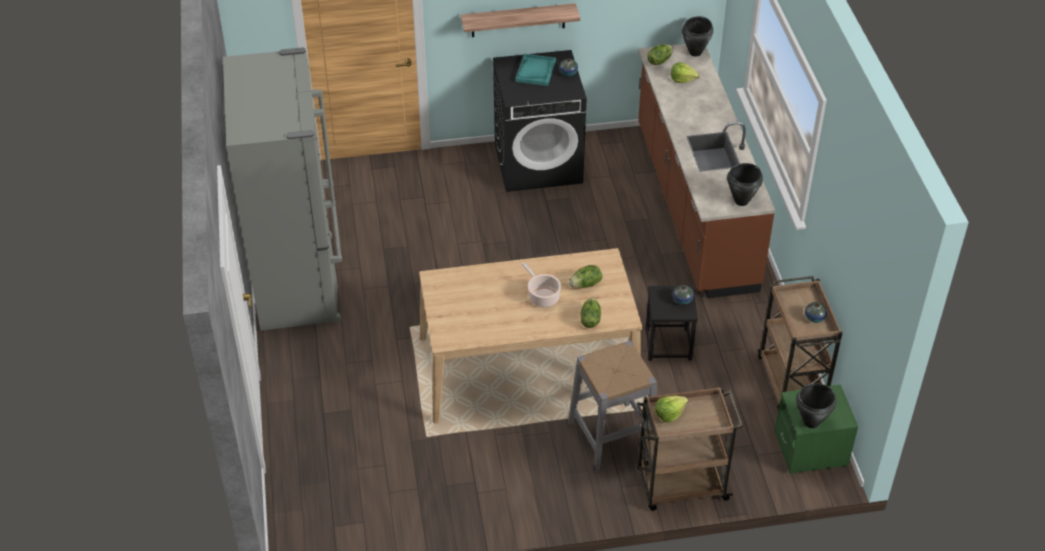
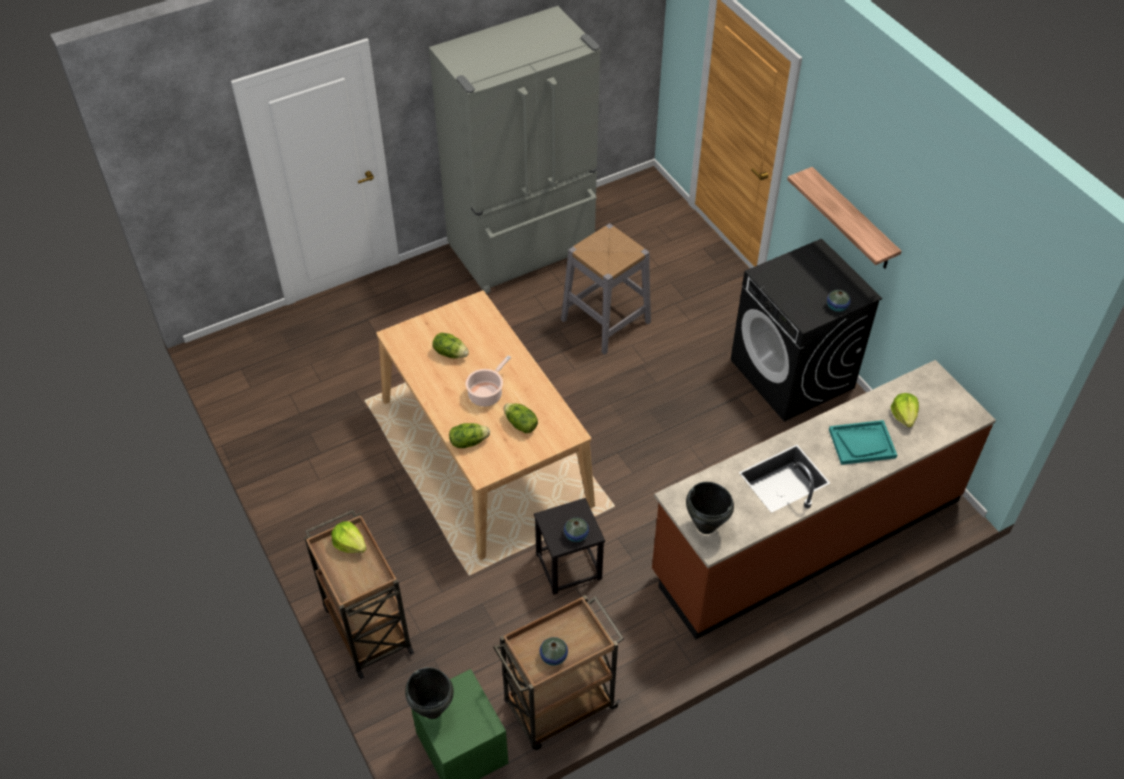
camera: 70 degrees right, 5 degrees up
(535, 71) = (821, 278): turquoise tray -> turquoise tray (862, 443)
(612, 436) = (415, 548): grey stool -> grey stool (606, 321)
(659, 61) = (924, 385): lettuce -> lettuce (450, 353)
(695, 52) = (966, 416): black cooking pot -> none

